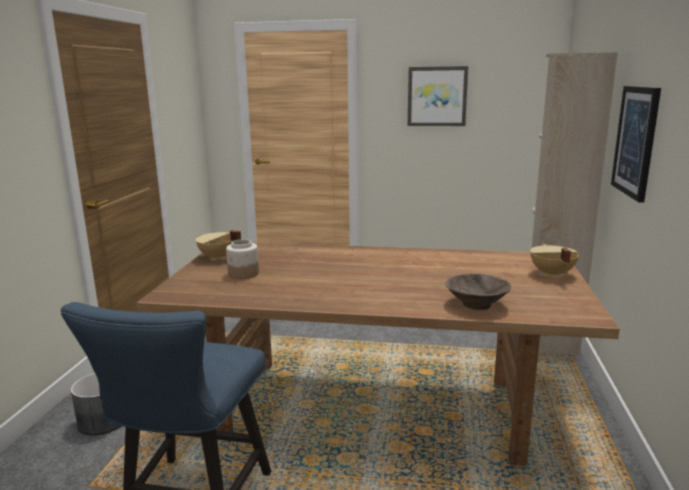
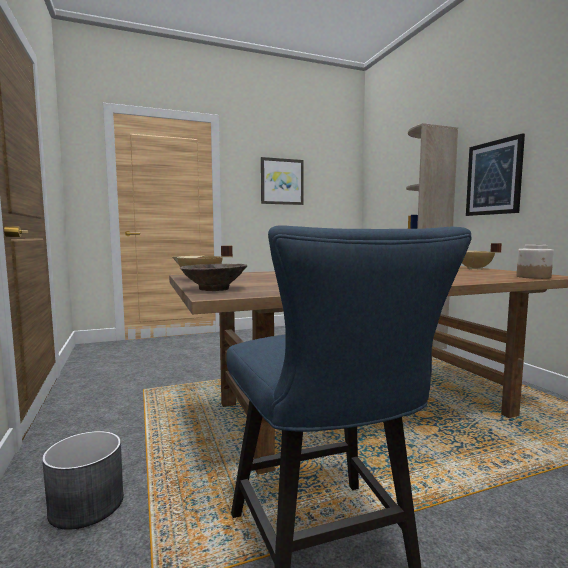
camera: 30 degrees left, 10 degrees down
(243, 274) = (257, 282): jar -> jar (534, 277)
(477, 304) = (484, 278): brown bowl -> brown bowl (215, 289)

